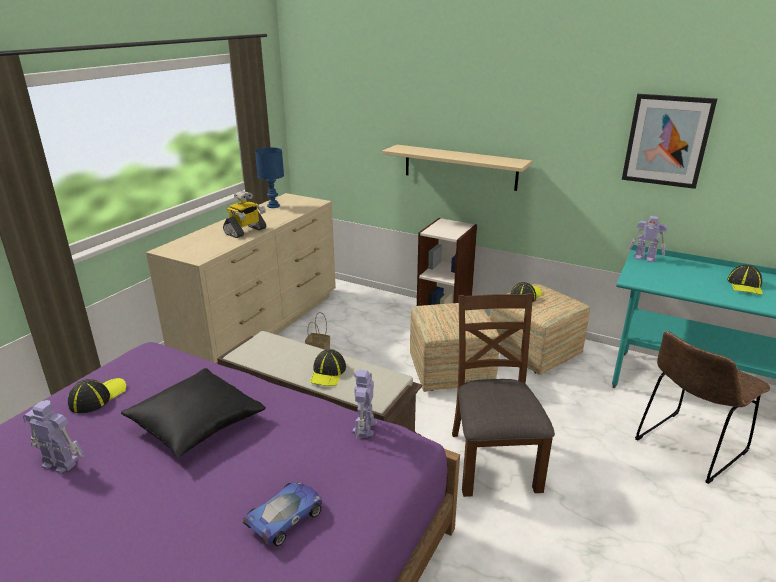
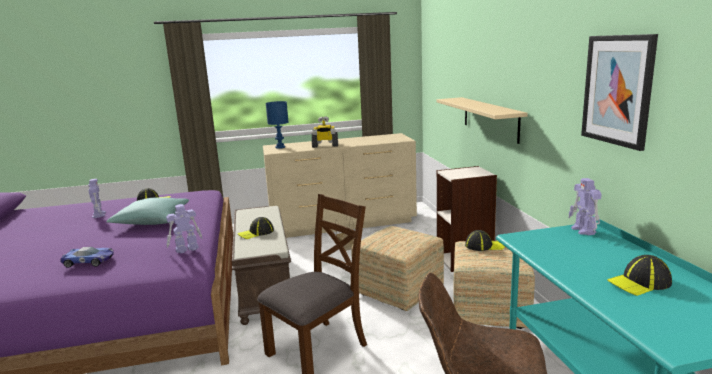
camera: 50 degrees right, 10 degrees down
(196, 424) = (152, 221): black pillow -> turquoise pillow
(273, 206) = (373, 137): blue table lamp -> blue table lamp (280, 147)

